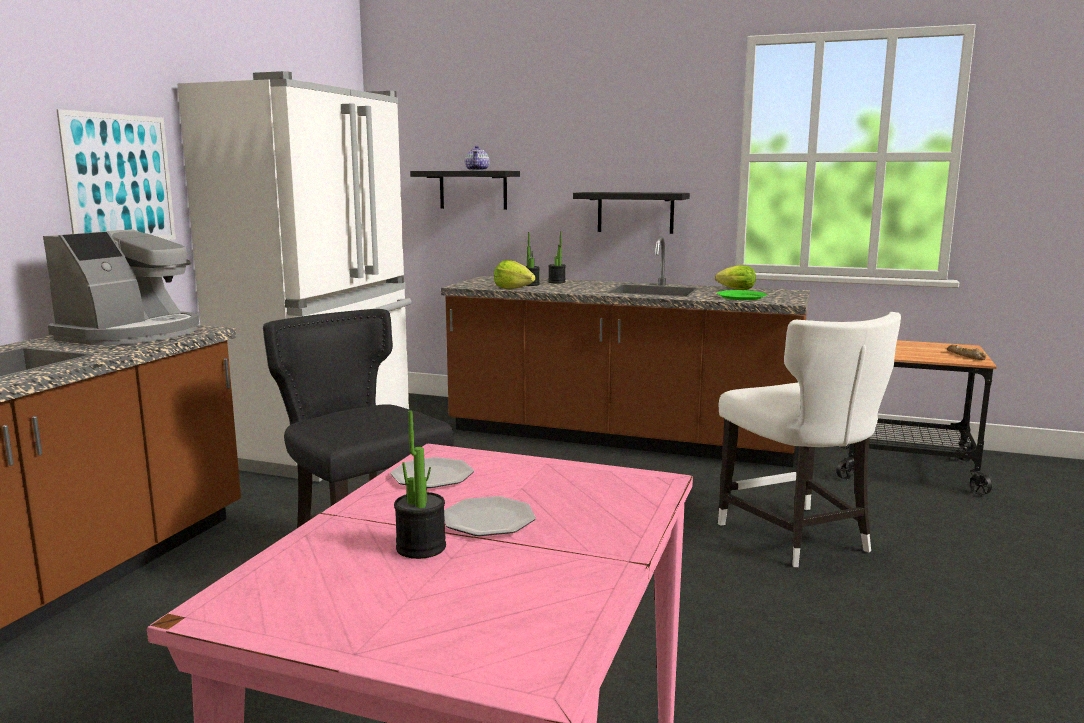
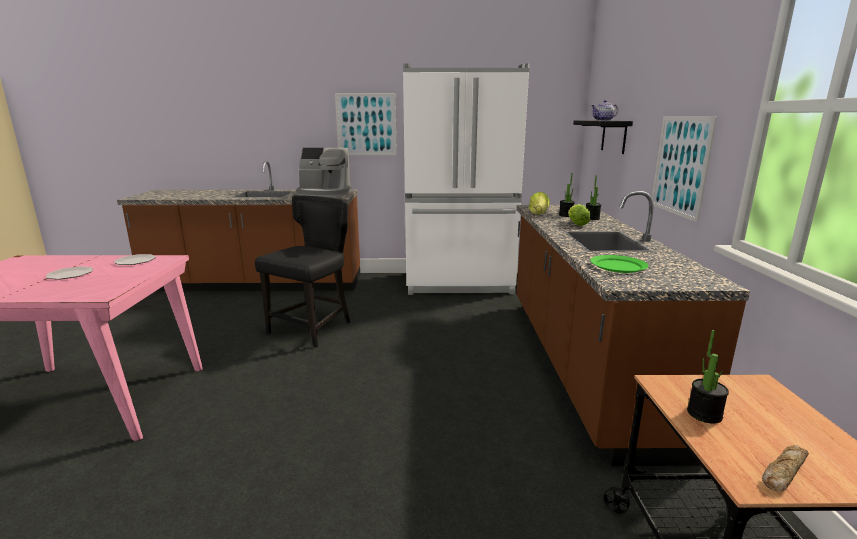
camera: 70 degrees right, 5 degrees up
(421, 547) = (48, 270): potted plant -> potted plant (704, 414)
(635, 212) = (680, 165): black shelf -> picture
(734, 290) = (668, 262): lettuce -> lettuce (576, 224)
(797, 537) = (422, 477): white chair -> none

